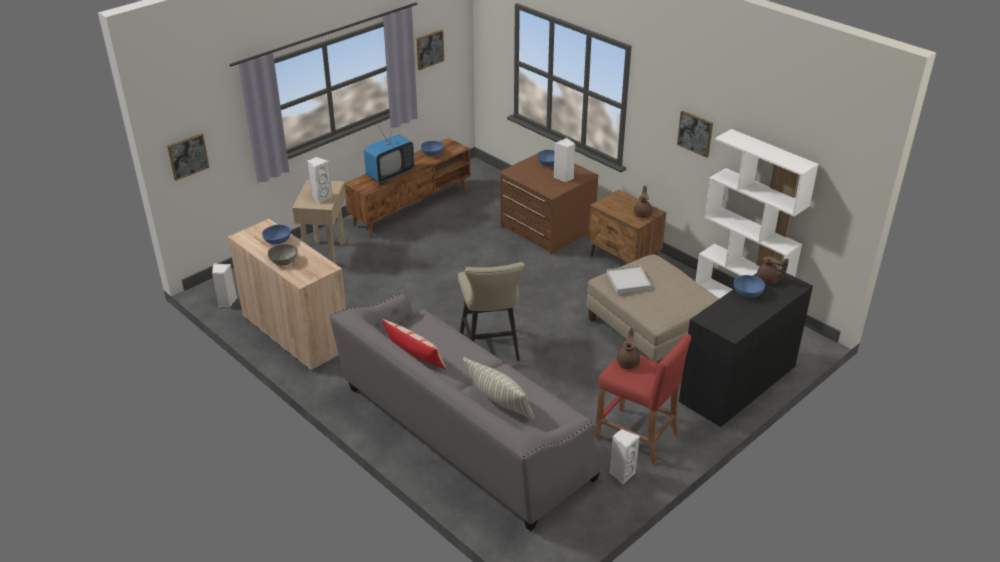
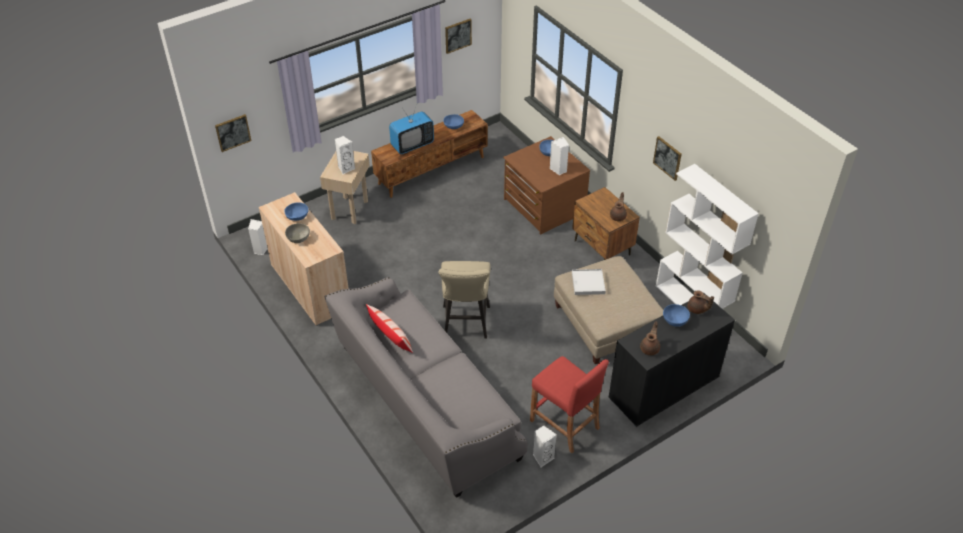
camera: 10 degrees right, 10 degrees up
(499, 404) = (446, 392): pillow -> none
(628, 362) = (559, 370): brown teapot -> brown teapot (650, 348)

